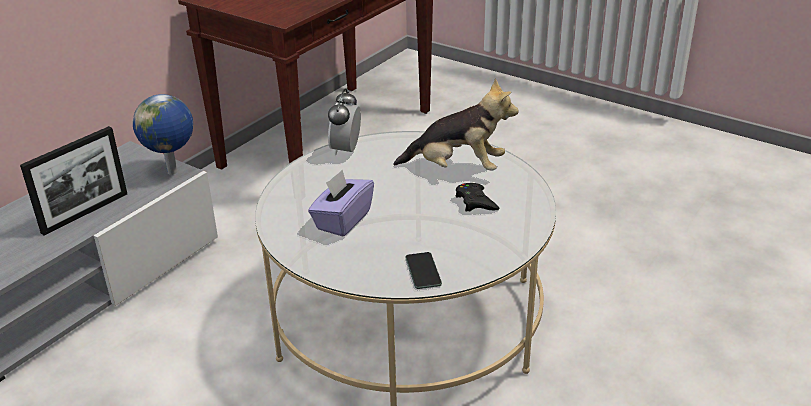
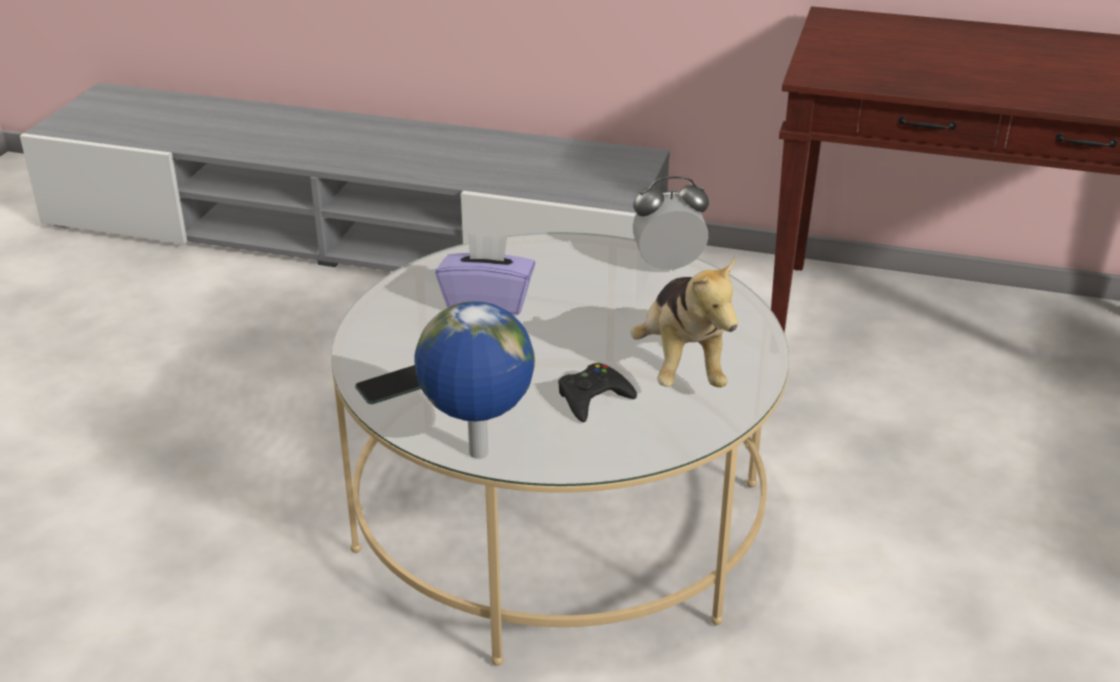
camera: 70 degrees right, 0 degrees up
(85, 213) = (500, 172): picture frame -> none
(173, 172) = (619, 196): globe -> globe (478, 454)

